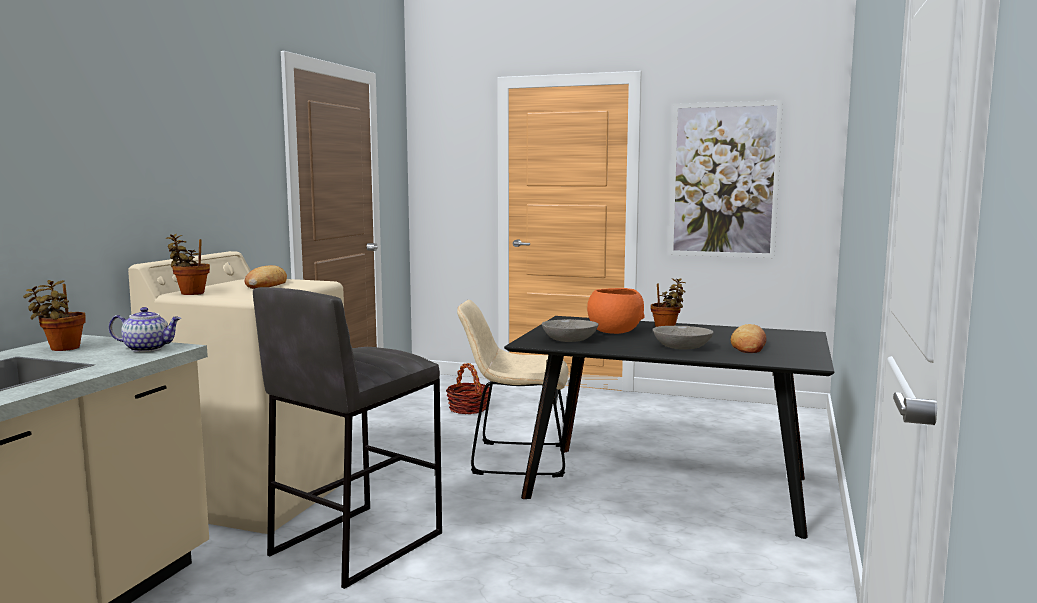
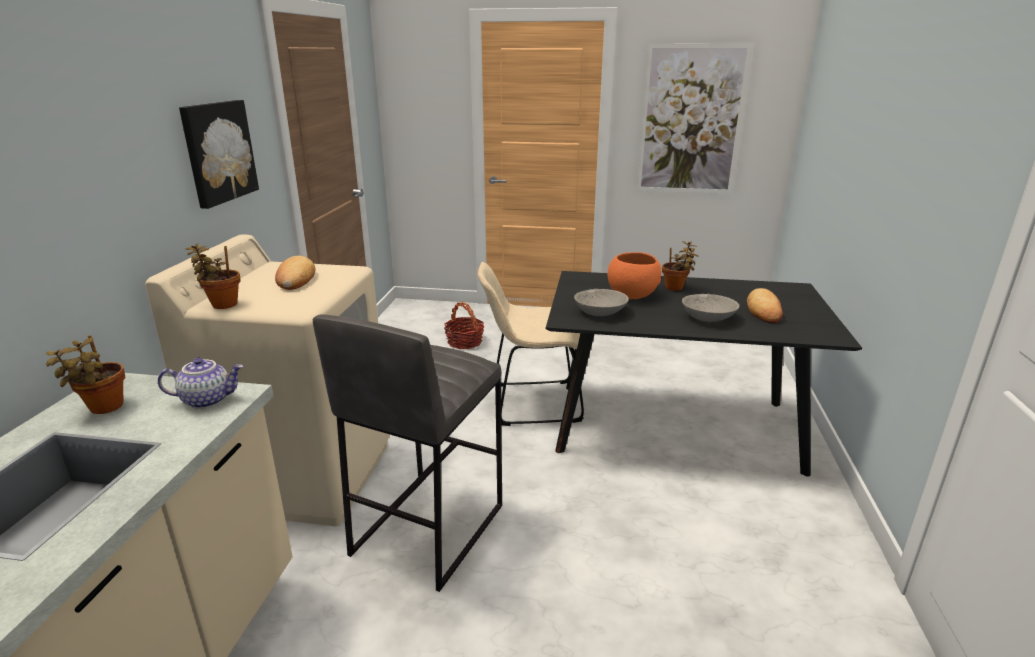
camera: 10 degrees left, 15 degrees up
(220, 175) = (218, 152): none -> picture

